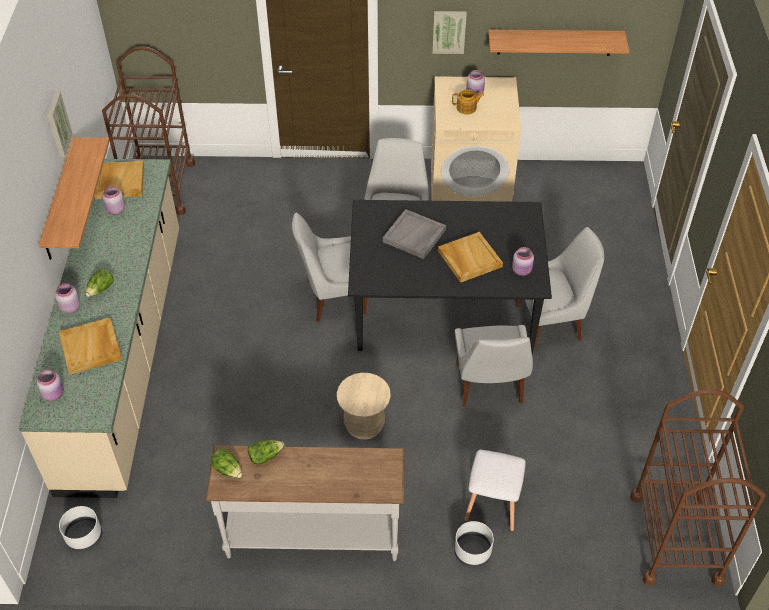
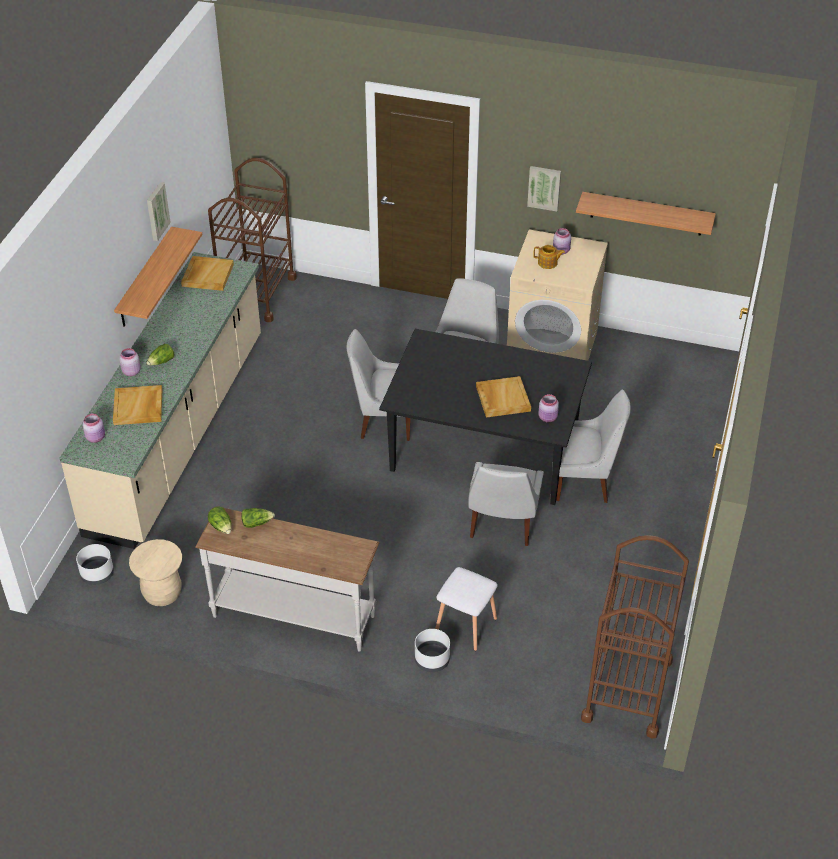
camera: 15 degrees right, 5 degrees down
(115, 210) = (196, 298): pink jar -> none
(364, 425) = (372, 535): beige stool -> beige stool (162, 593)
(414, 236) = (459, 370): grey tray -> none

